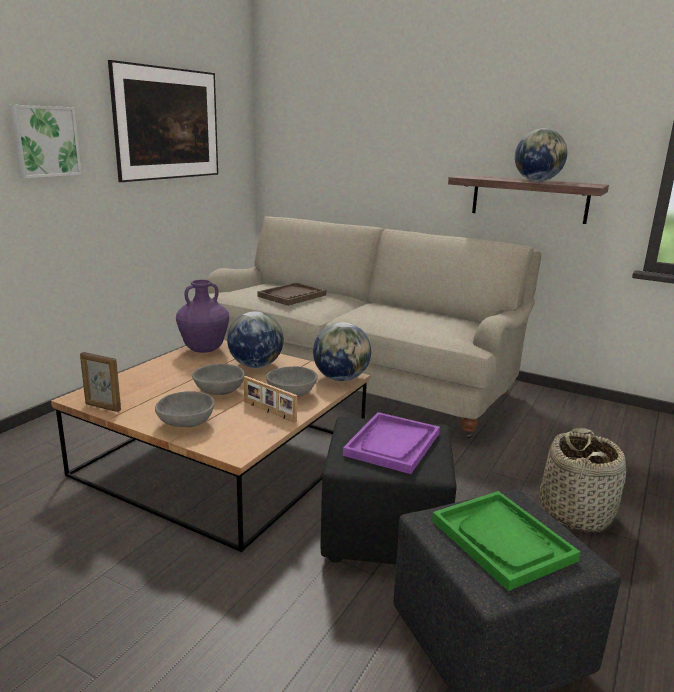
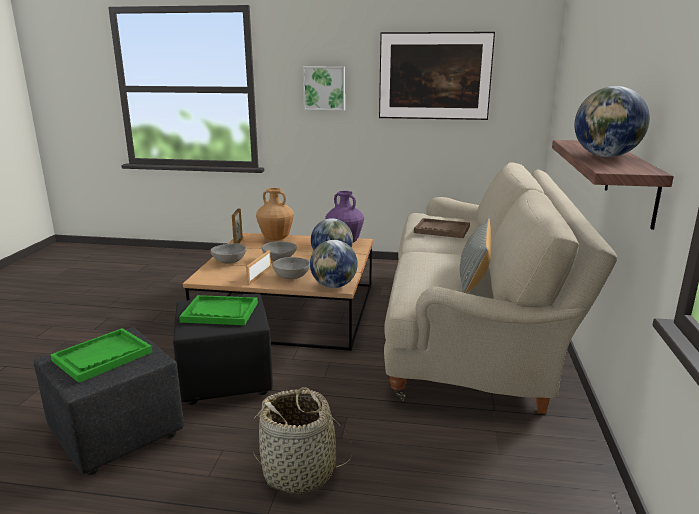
camera: 70 degrees right, 0 degrees up
(128, 381) = (276, 239): none -> brown vase
(392, 444) = (219, 312): purple tray -> green tray
(423, 313) = (474, 276): none -> grey pillow

